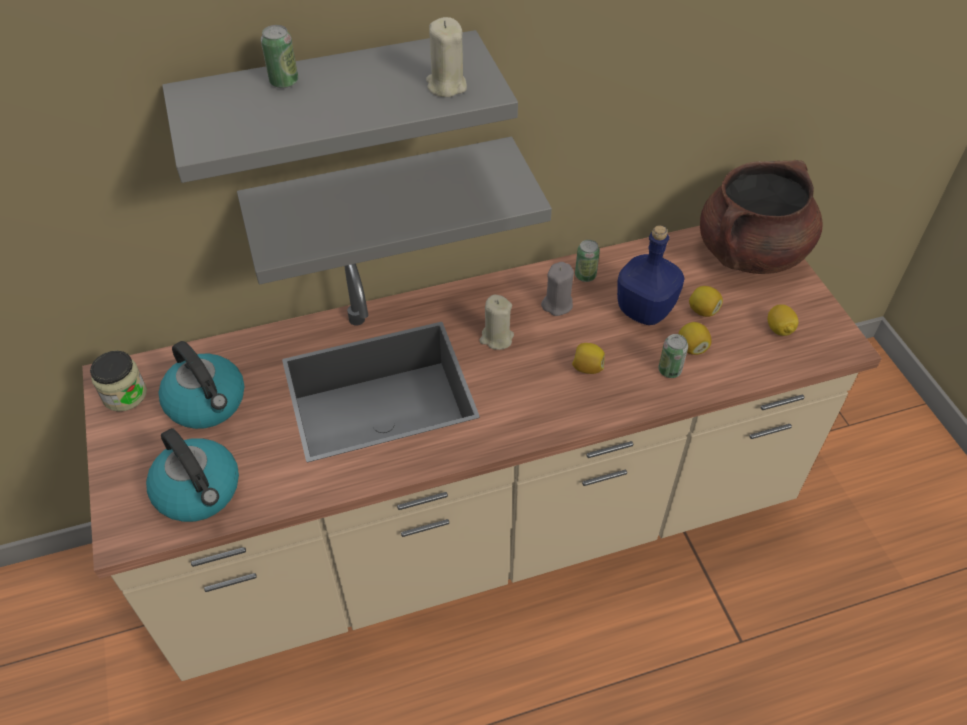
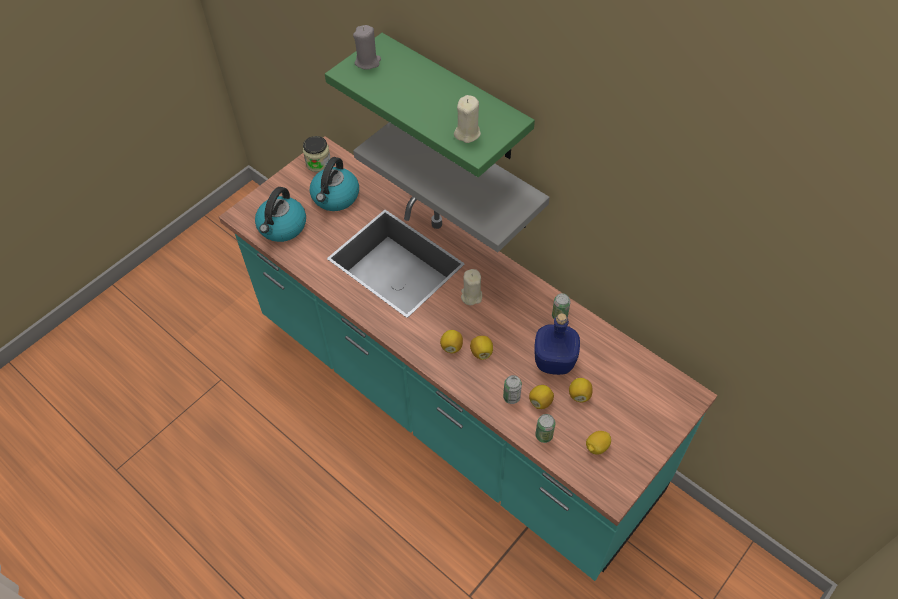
camera: 60 degrees right, 5 degrees up
(284, 82) = (418, 72): can -> can (544, 435)
(331, 102) = (455, 100): grey shelf -> green shelf
(483, 528) = (451, 404): beige counter -> turquoise counter
(557, 304) = (522, 313): grey candle -> grey candle (368, 62)
(558, 392) = (451, 346): none -> lemon
(750, 253) = (660, 402): brown cooking pot -> none

